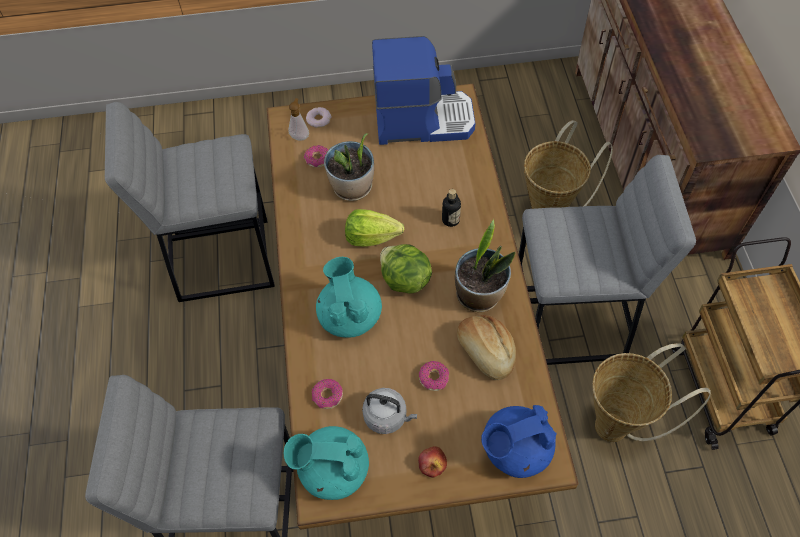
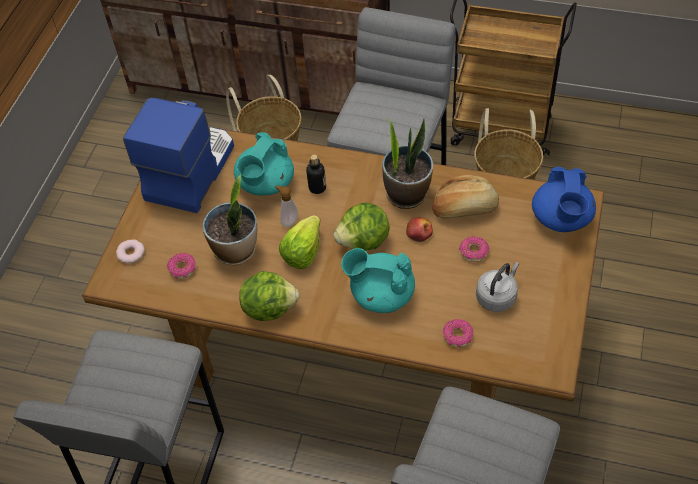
camera: 65 degrees left, 5 degrees down
(300, 136) = (142, 275): soap dispenser -> soap dispenser (288, 221)
(302, 235) = (269, 307): none -> lettuce
(332, 470) = (532, 352): turquoise teapot -> turquoise teapot (265, 184)
(432, 463) = (553, 278): apple -> apple (419, 233)

